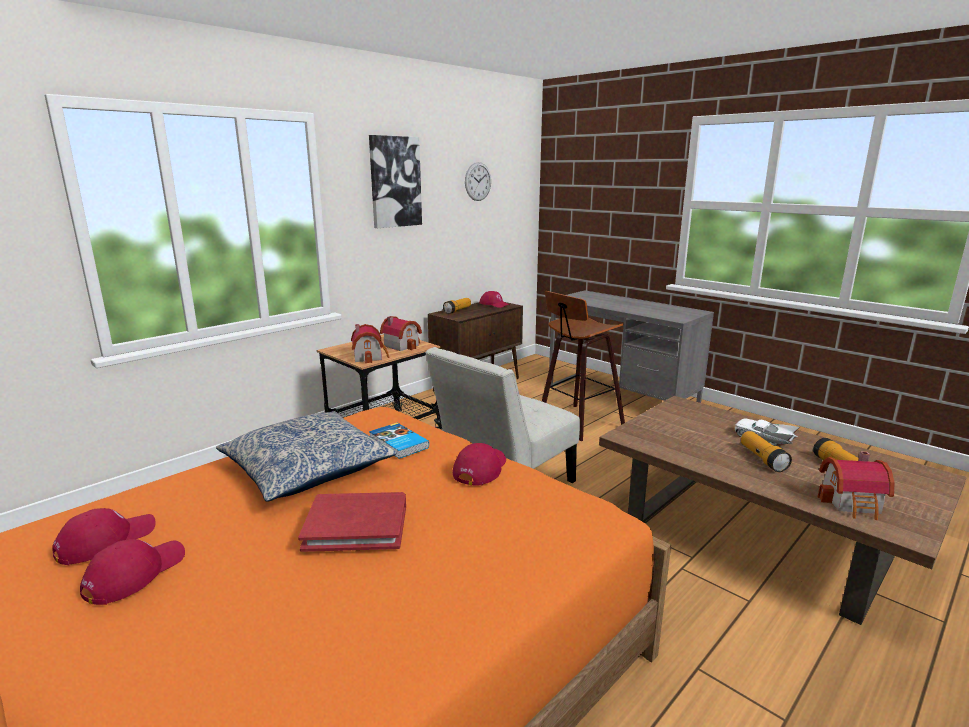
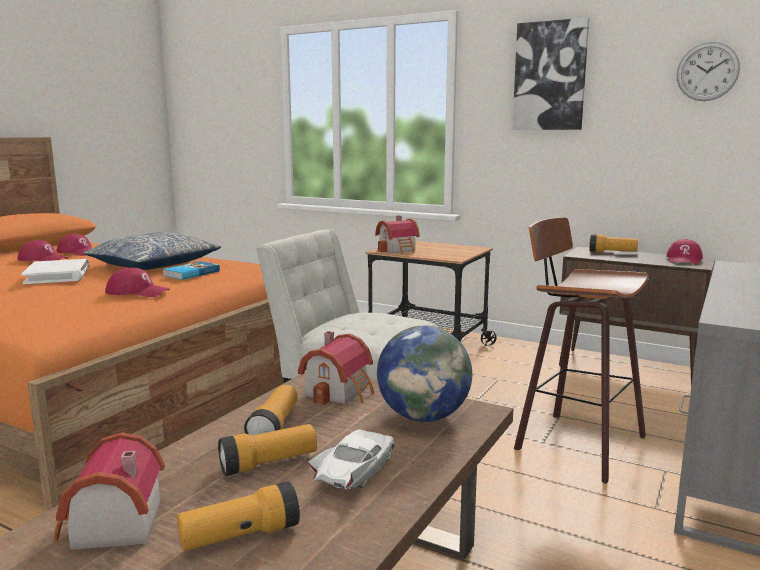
camera: 75 degrees right, 5 degrees down
(356, 525) = (58, 275): red book -> white book
(402, 345) = (447, 253): toy house -> toy house (341, 391)
(690, 415) = (423, 417): none -> globe
(711, 455) = (274, 426): none -> flashlight

